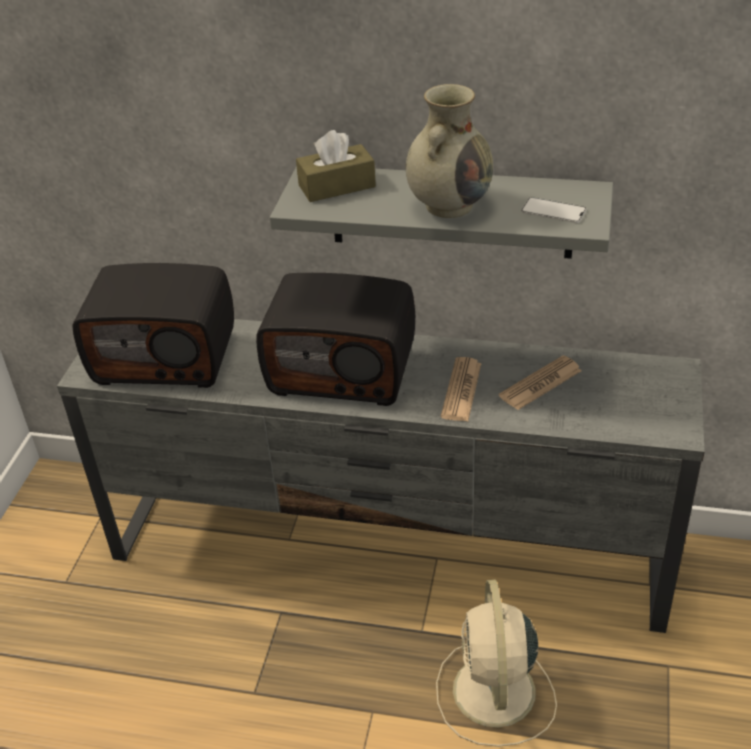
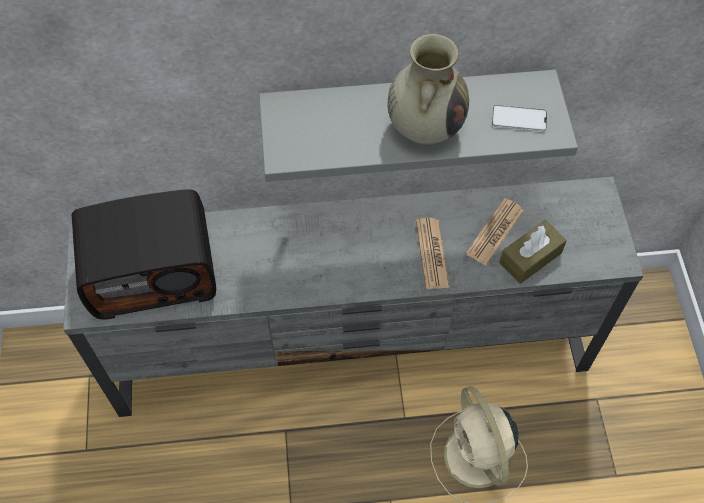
camera: 20 degrees left, 20 degrees up
(337, 186) = (311, 119): brown tissue box -> brown tissue box (530, 258)
(343, 369) = (322, 252): radio -> none

